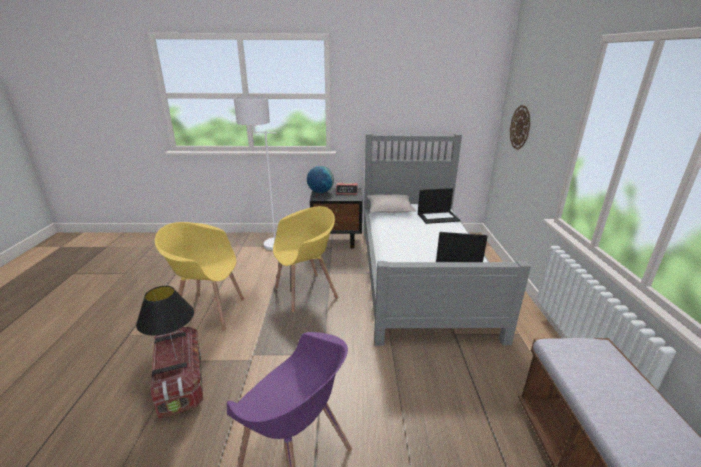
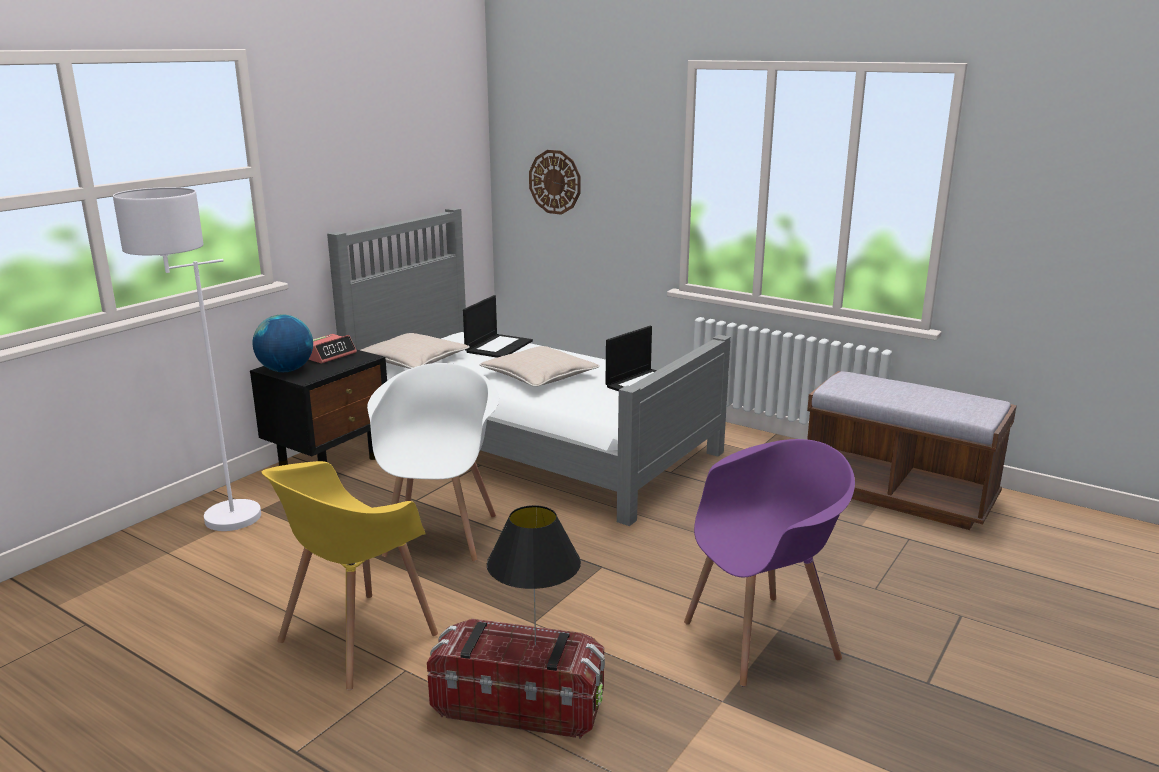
camera: 55 degrees left, 5 degrees down
(306, 292) = (440, 534): yellow chair -> white chair
(420, 239) = (539, 375): none -> beige pillow

